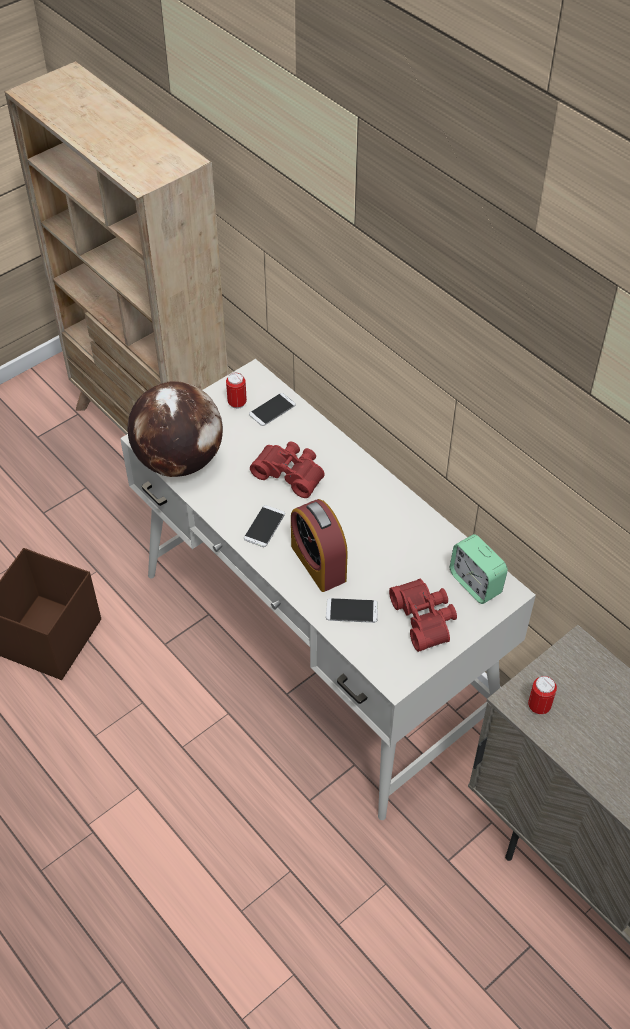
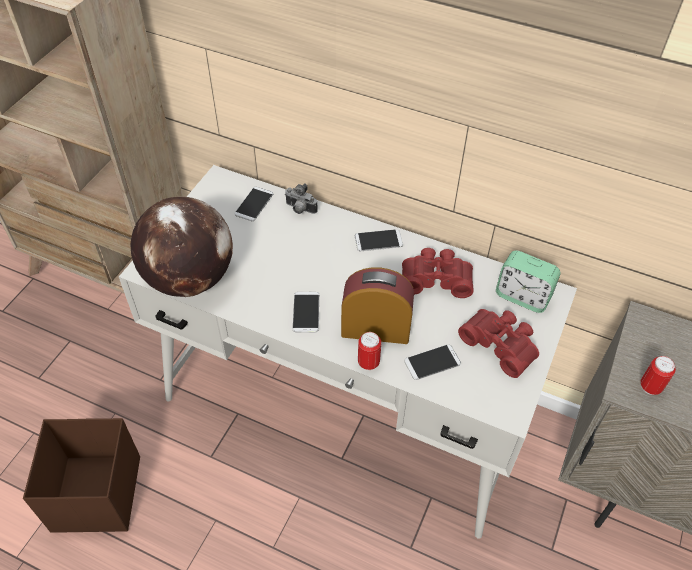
camera: 25 degrees left, 0 degrees up
(237, 403) = (218, 208): can -> can (368, 363)
(290, 473) = (302, 255): red binoculars -> red binoculars (436, 278)
(312, 429) = (300, 209): none -> camera
(318, 563) = (375, 329): alarm clock -> alarm clock turned 150 degrees clockwise
(369, 483) = (378, 241): none -> phone

